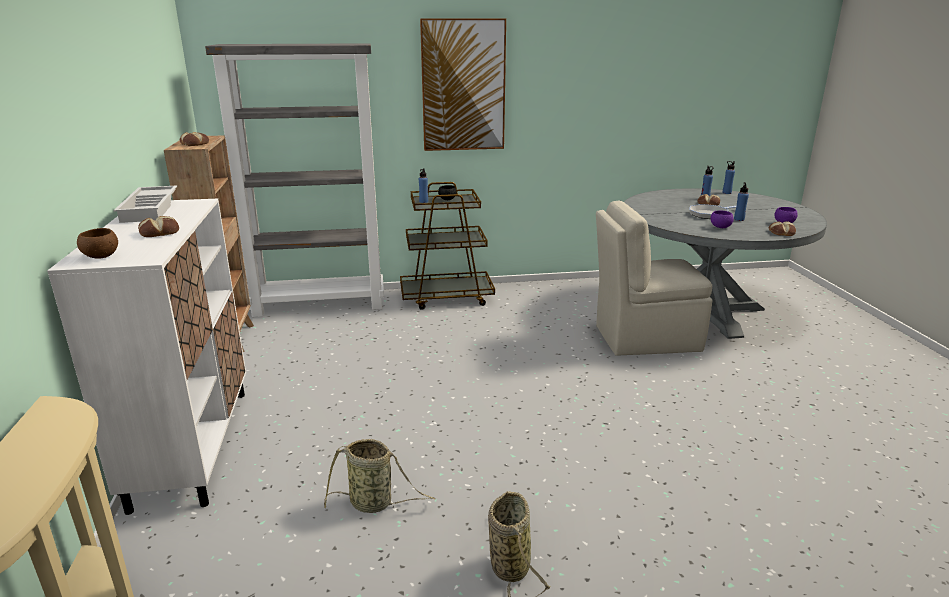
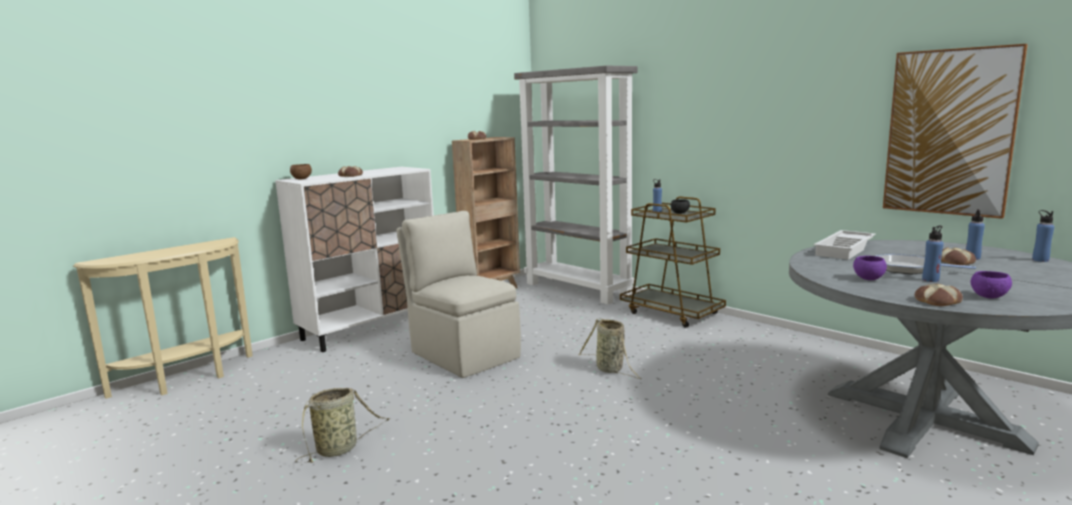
camera: 55 degrees right, 10 degrees down
(151, 209) = (389, 169): white tray -> white tray (845, 250)
(374, 503) = (365, 388): basket -> basket (611, 370)
(463, 86) = (714, 102): picture -> picture (949, 132)
(644, 338) = (771, 404): beige chair -> beige chair (463, 354)

